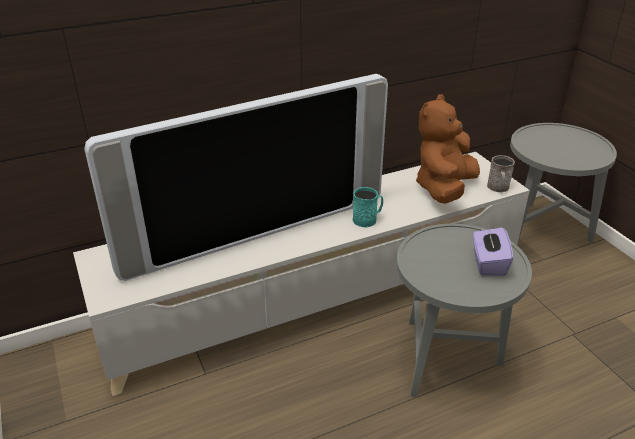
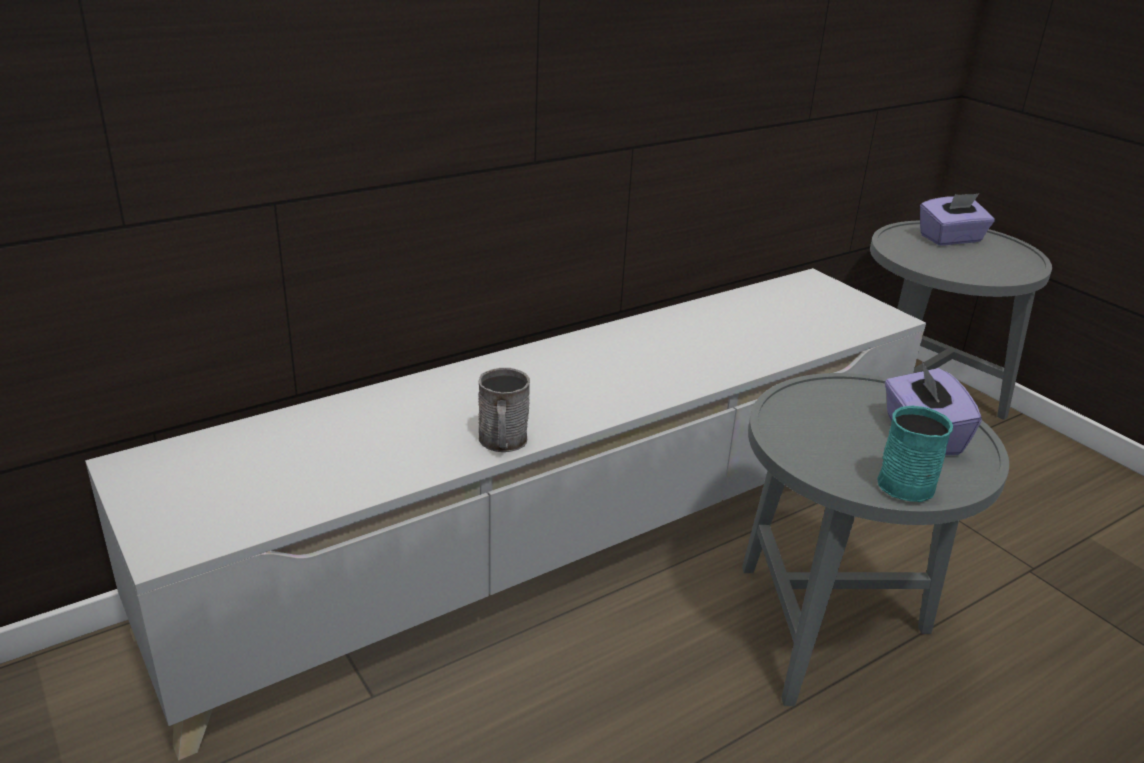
camera: 10 degrees left, 5 degrees down
(255, 230) = (458, 404): television -> none
(367, 219) = (665, 377): turquoise mug -> turquoise mug (911, 482)
(444, 188) = (782, 324): brown plush toy -> none
(498, 188) = (873, 321): grey mug -> grey mug (503, 442)
(561, 136) = (951, 239): none -> purple tissue box

